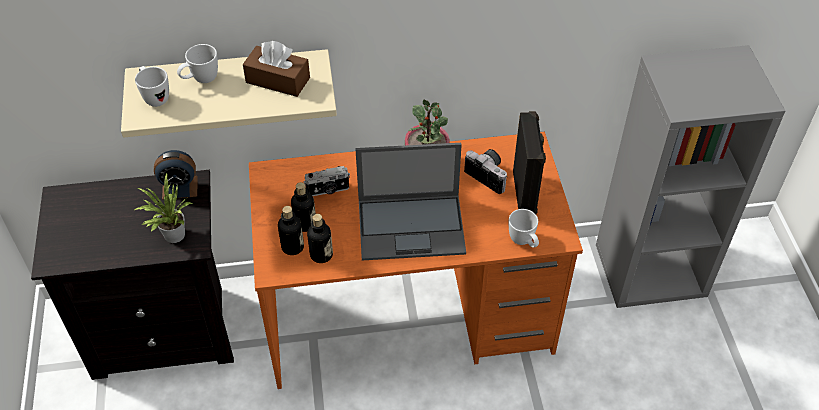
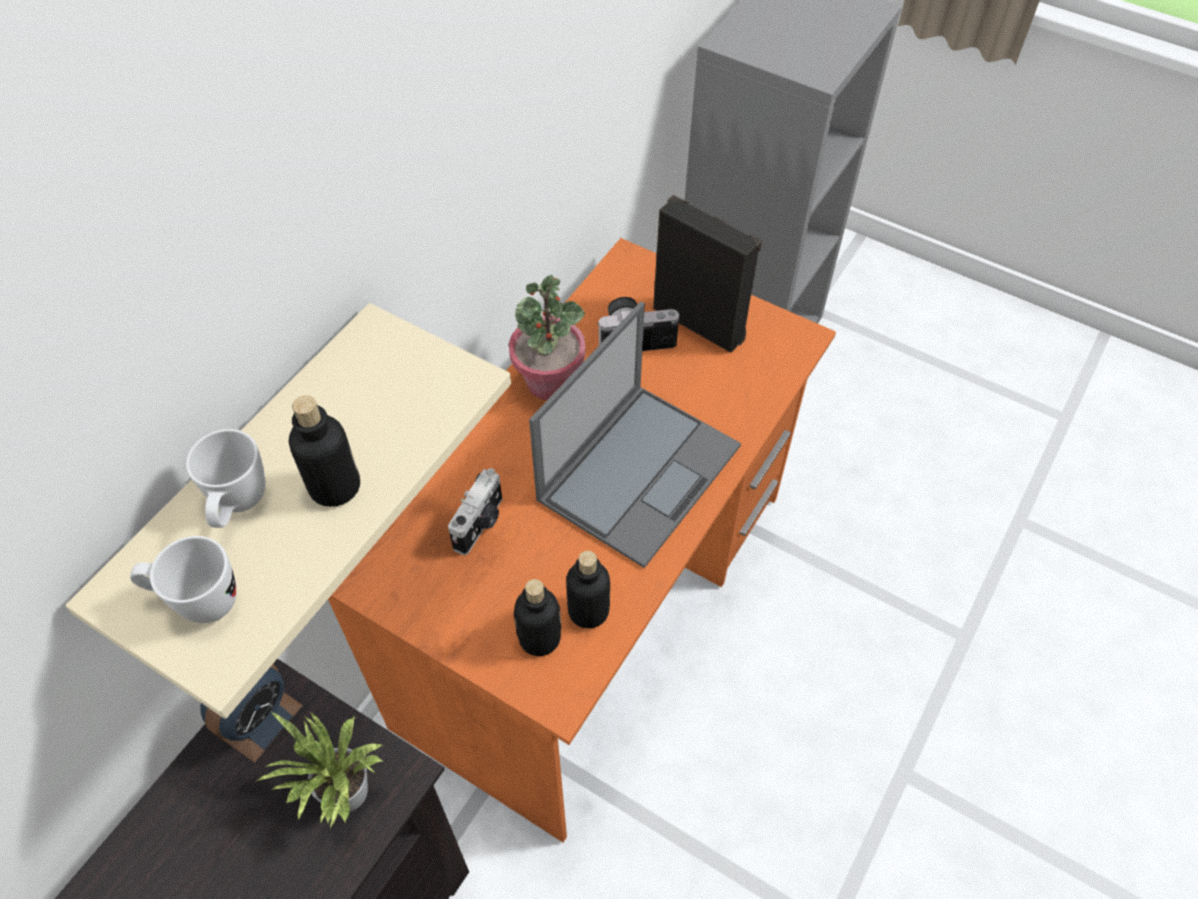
camera: 50 degrees left, 5 degrees up
(278, 80) = (364, 403): brown tissue box -> none
(305, 224) = (512, 593): bottle -> bottle (335, 486)
(524, 242) = (774, 376): white mug -> none

